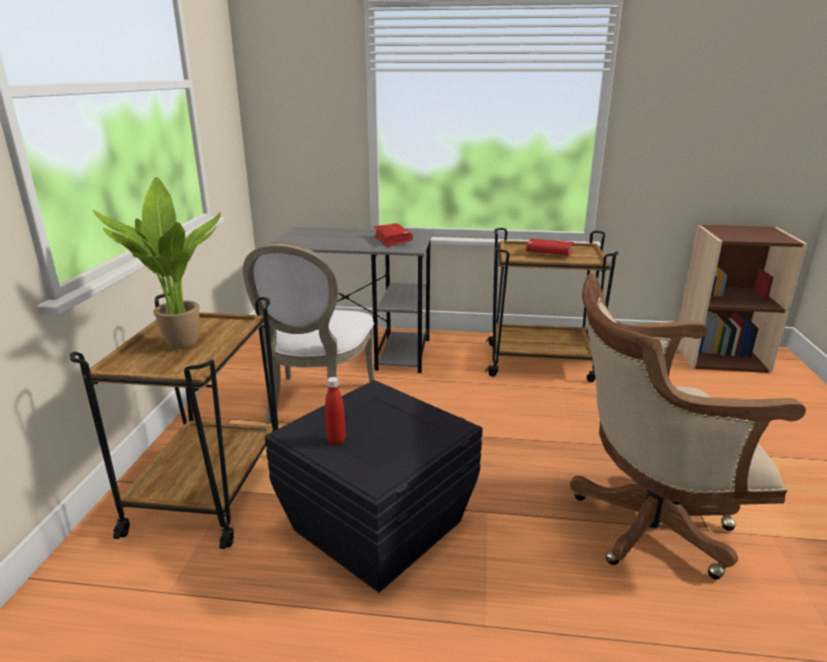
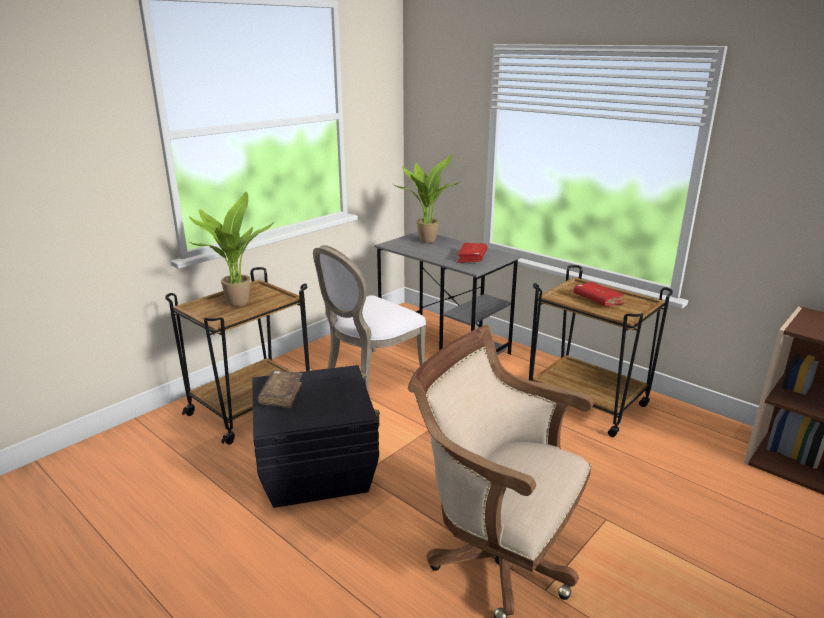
camera: 35 degrees right, 0 degrees up
(317, 234) = (426, 240): none -> potted plant
(336, 440) = (281, 395): red bottle -> brown book

